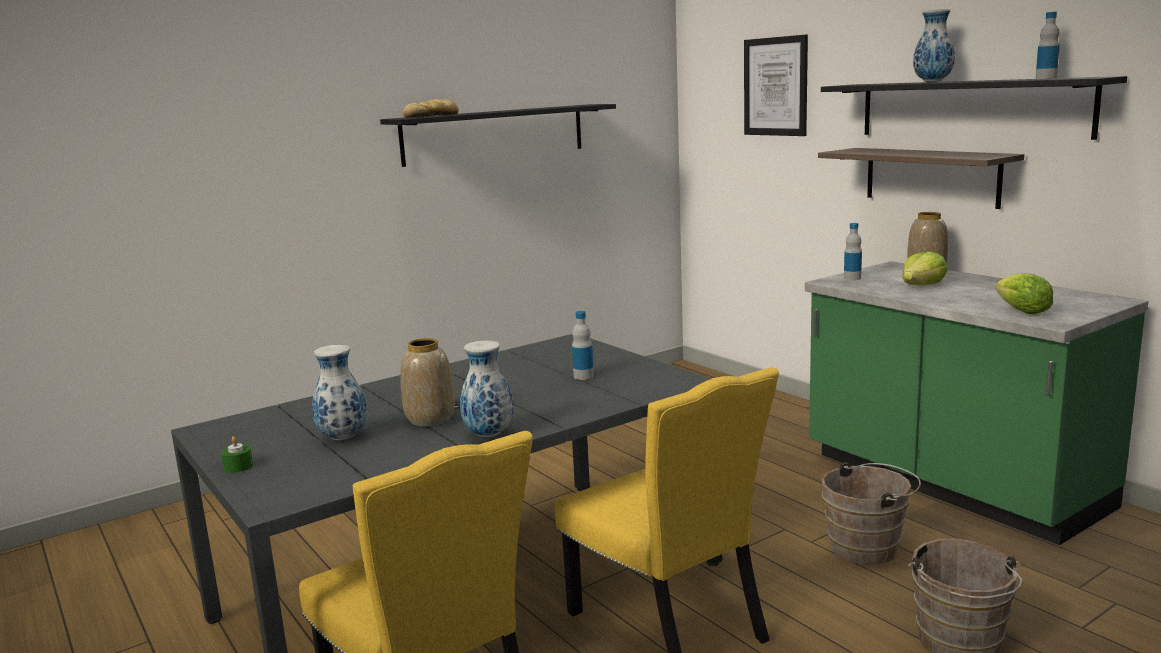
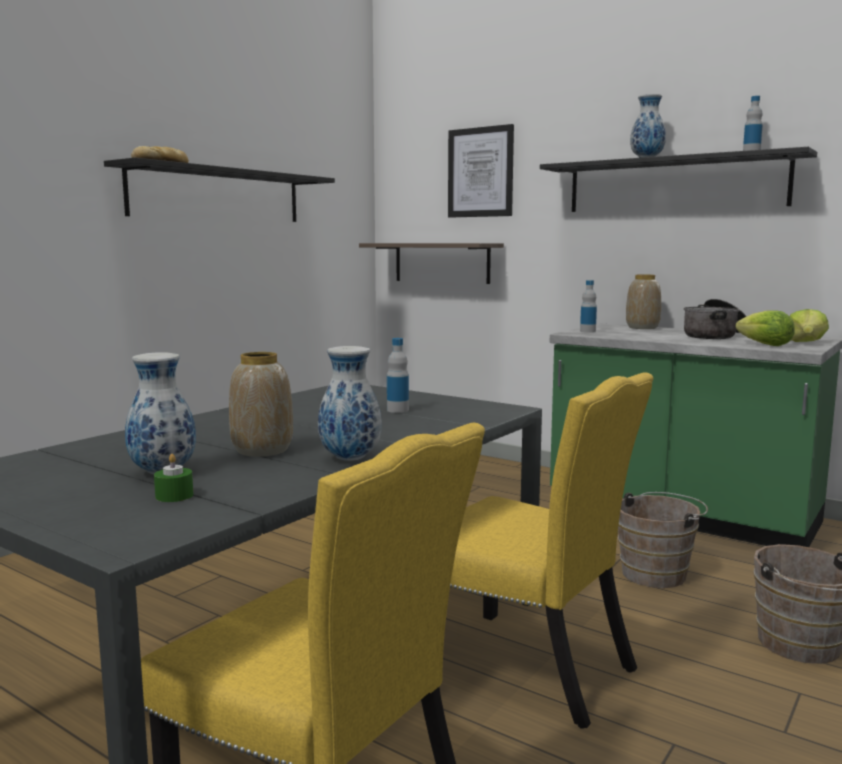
camera: 20 degrees left, 5 degrees down
(238, 467) = (35, 510): green candle -> green candle (174, 496)
(921, 286) = (655, 334): lettuce -> lettuce (806, 342)
(931, 176) = (637, 246): shelf -> shelf (441, 262)
(991, 290) = (715, 335): none -> cooking pot

